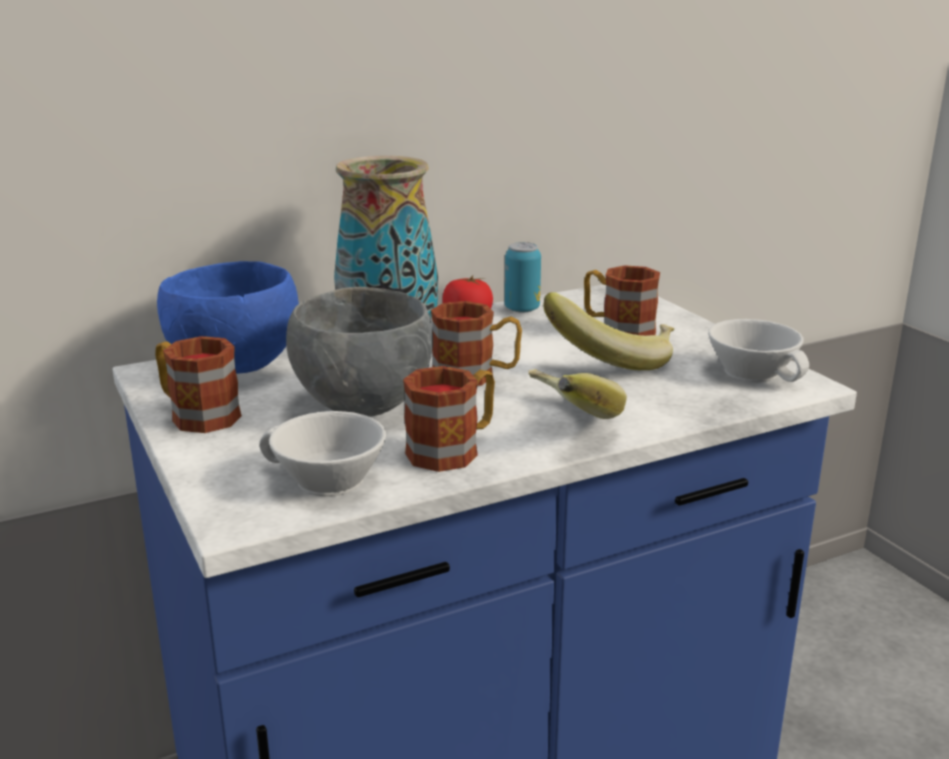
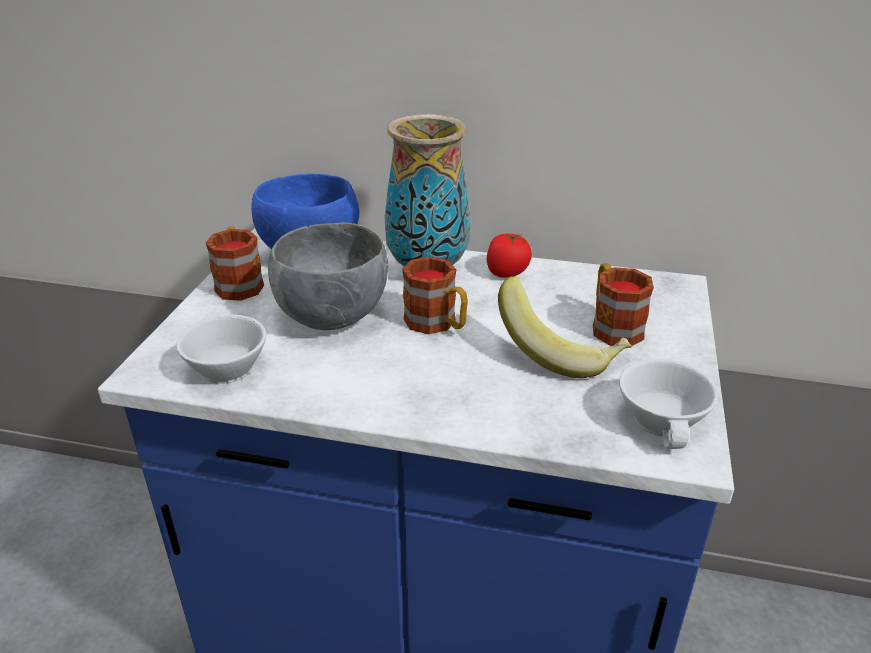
camera: 40 degrees right, 10 degrees up
(453, 449) = (327, 381): mug -> none
(522, 309) = (568, 274): can -> none
(562, 424) = (427, 395): banana -> none

